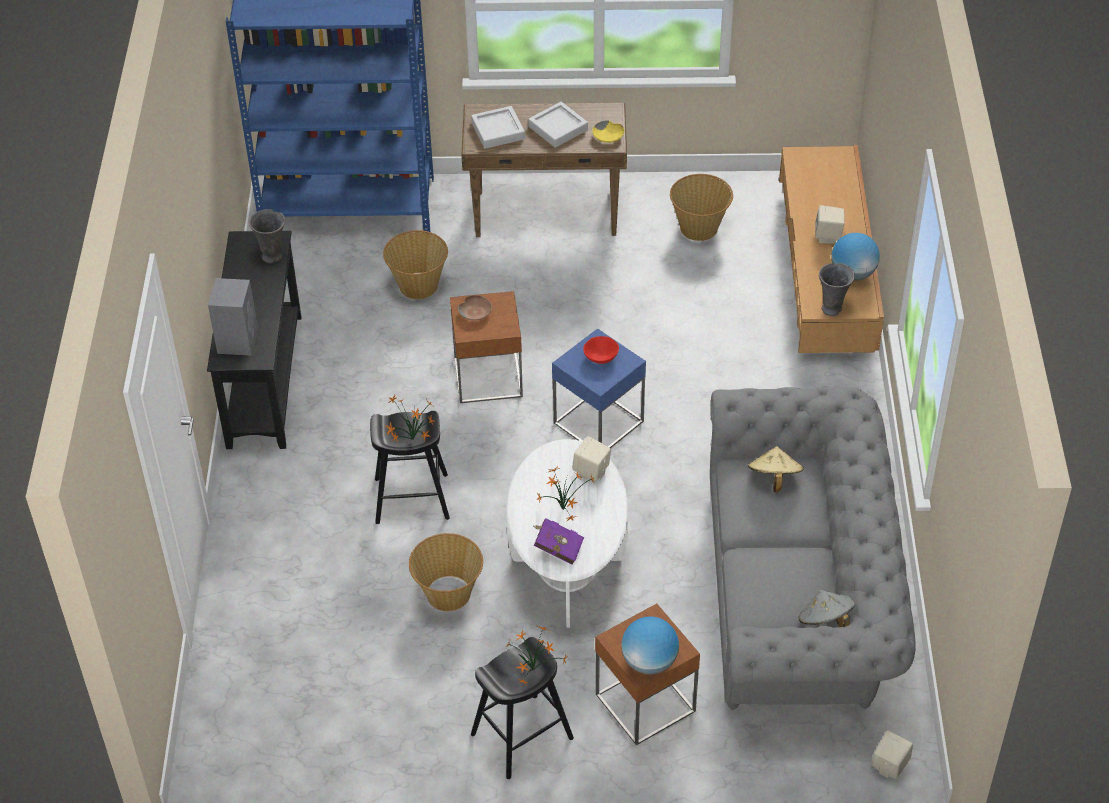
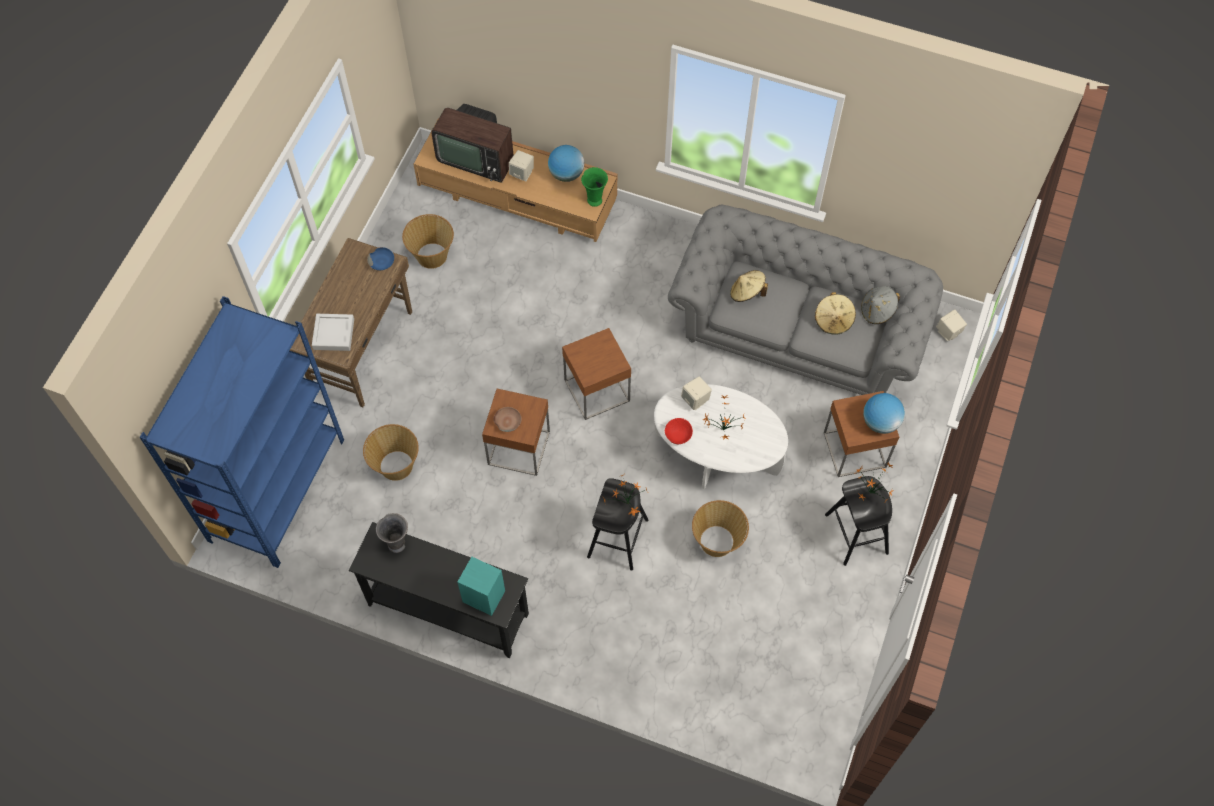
camera: 70 degrees left, 15 degrees up
(238, 340) = (483, 596): grey speaker -> turquoise speaker
(557, 548) = (757, 445): purple book -> none
(558, 128) = (353, 292): grey tray -> none
(598, 422) = (597, 390): blue side table -> brown side table
(601, 357) = (593, 354): red bowl -> red bowl (678, 435)
(608, 136) = (382, 261): yellow bowl -> blue bowl
(783, 577) = (833, 320): none -> beige hat
(826, 192) = (476, 156): none -> television
(832, 309) = (594, 199): grey vase -> green vase

